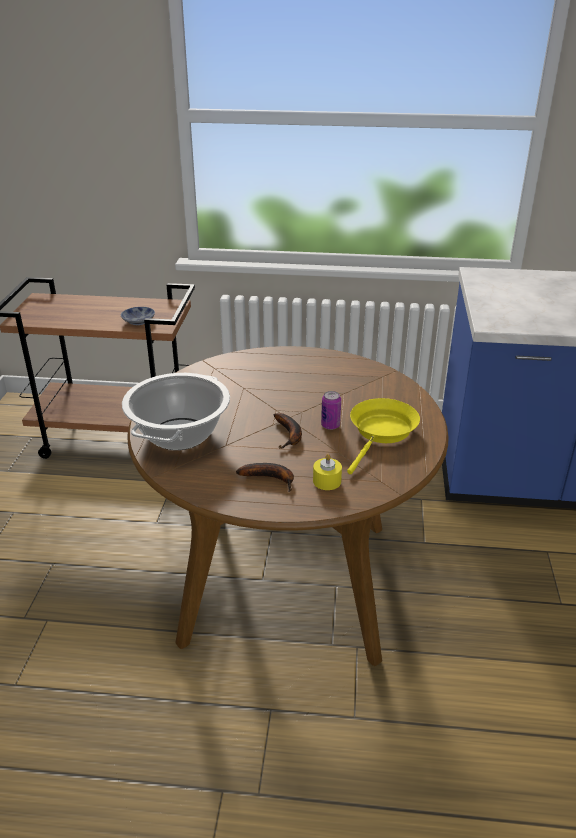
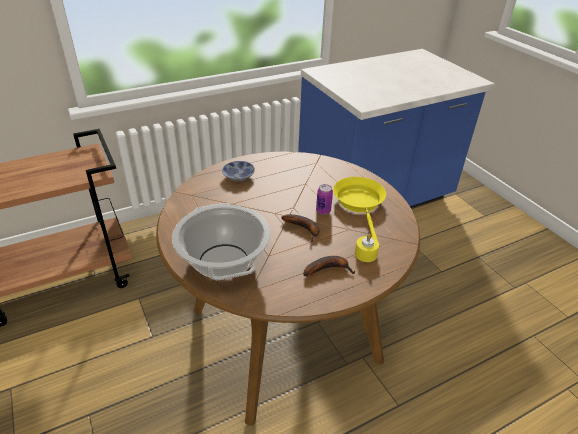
camera: 35 degrees left, 5 degrees up
(139, 321) = (71, 173): bowl -> bowl (239, 175)

